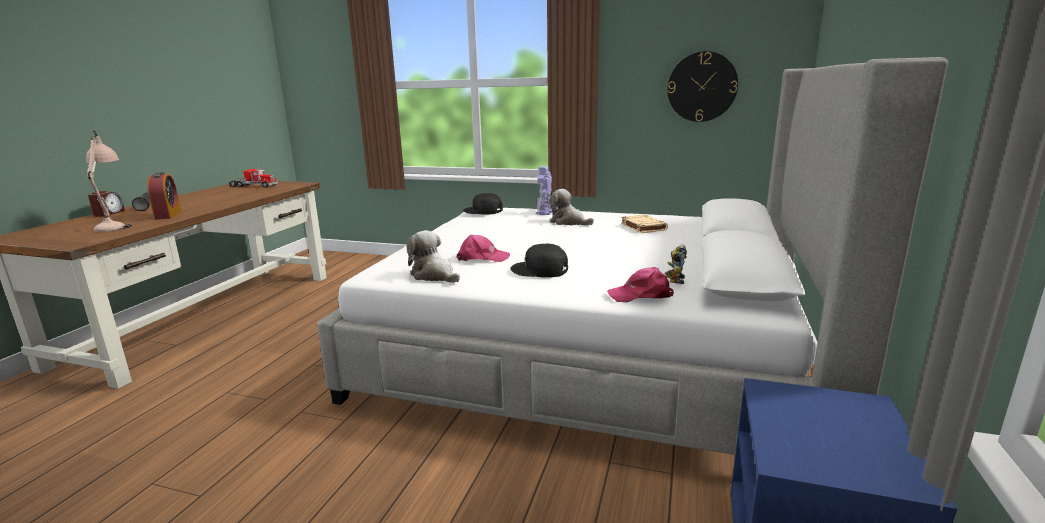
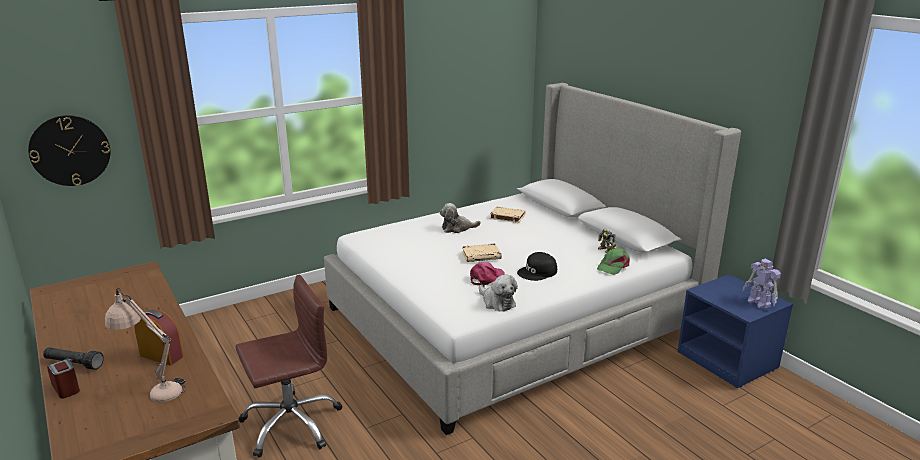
camera: 50 degrees left, 5 degrees up
(253, 186) = (90, 292): toy truck -> none
(293, 336) = (291, 423): none -> brown office chair
(434, 275) = (497, 302): plush toy -> plush toy turned 120 degrees counterclockwise
(483, 211) = (374, 238): black cap -> none
(528, 243) = (481, 255): none -> beige book
(544, 212) = (418, 224): toy robot -> toy robot (759, 303)
(641, 295) = (613, 266): pink cap -> green cap
(702, 87) = (471, 92): wall clock -> wall clock (70, 150)

